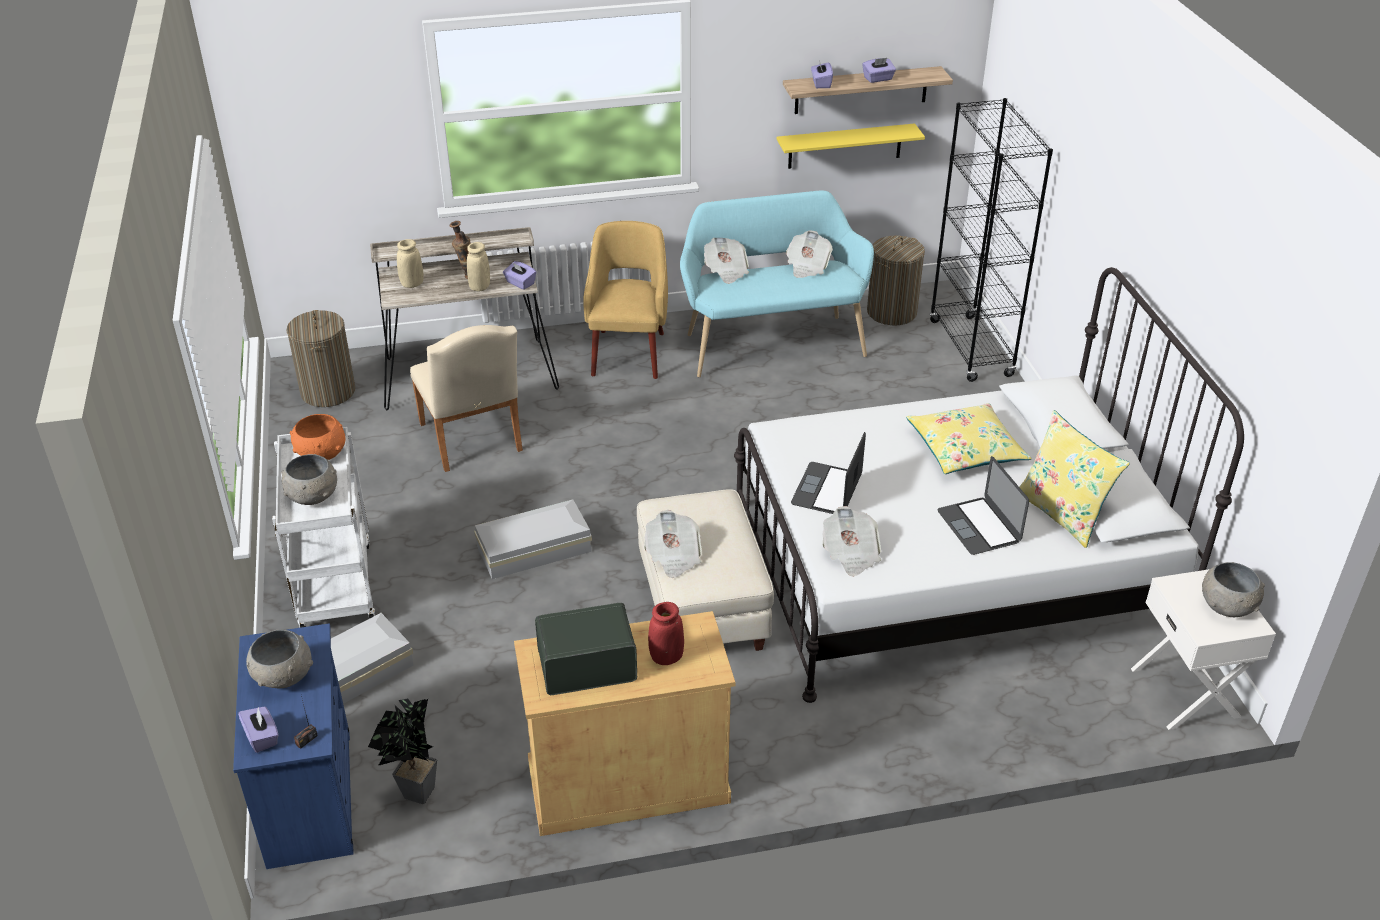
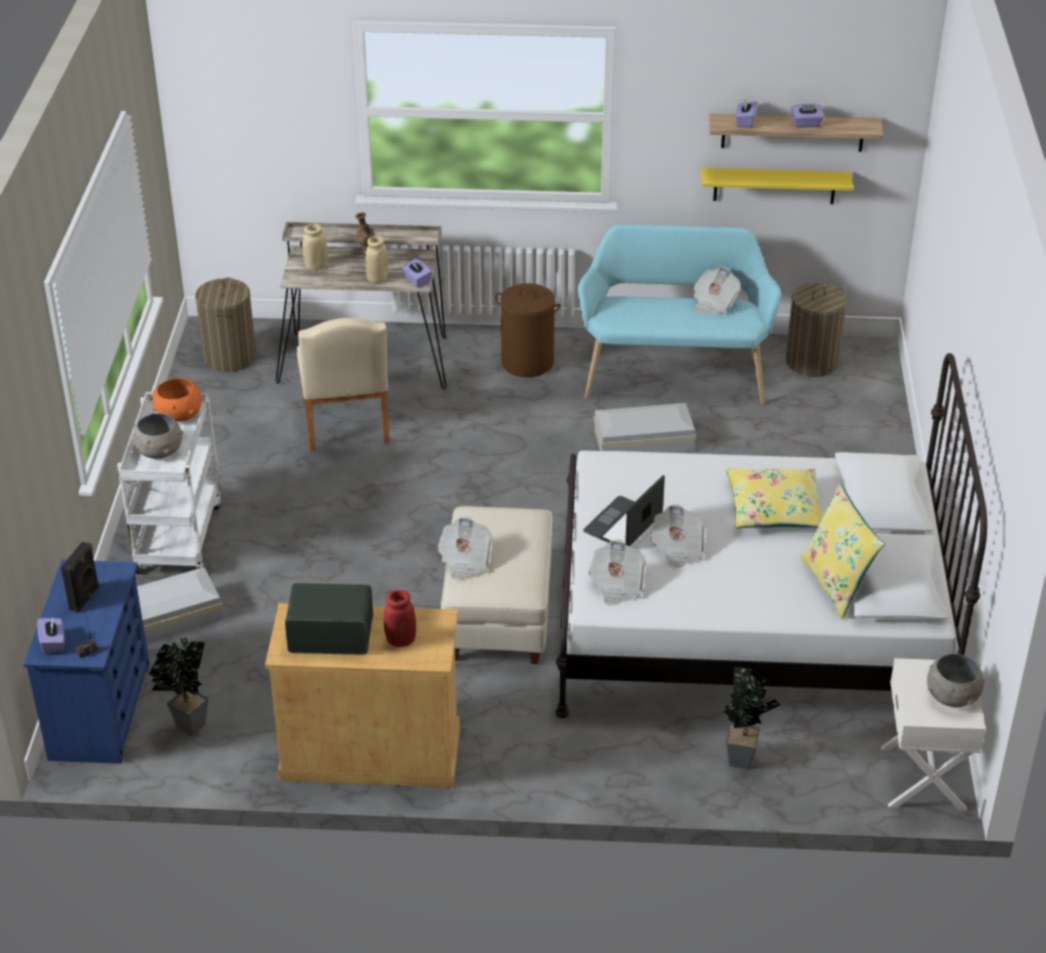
camera: 15 degrees right, 0 degrees up
(283, 676) = (85, 598): grey bowl -> black speaker
(536, 550) = (367, 537): white storage box -> white storage box (645, 441)
(629, 352) = (528, 362): yellow armchair -> brown laundry basket
(726, 271) = (630, 296): newspaper -> newspaper (677, 549)
(971, 349) = (876, 413): black bookcase -> none
(979, 526) = (750, 582): laptop -> none
(1007, 706) = (743, 757): none -> potted plant

